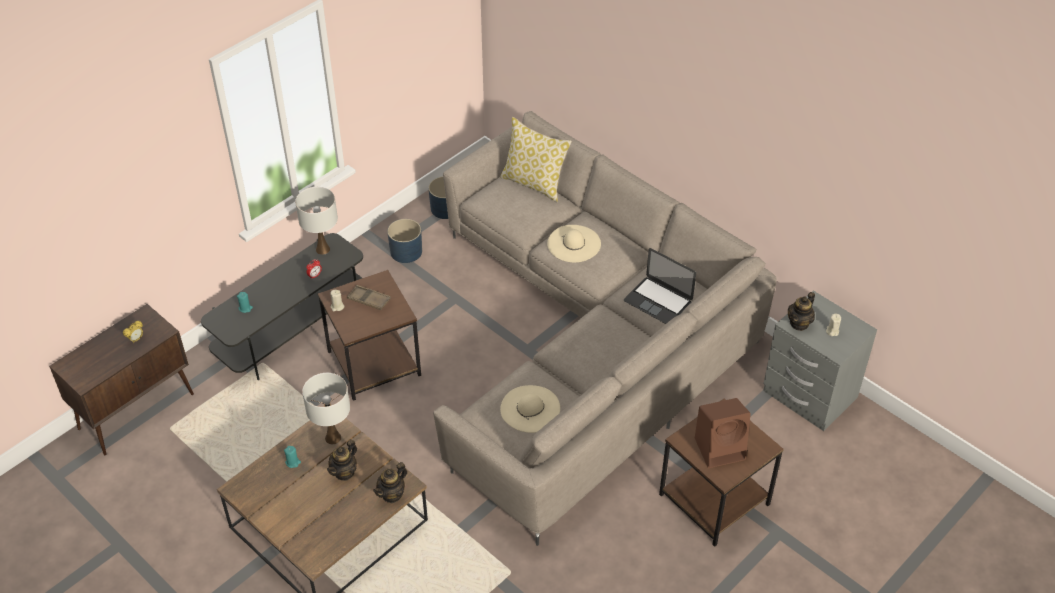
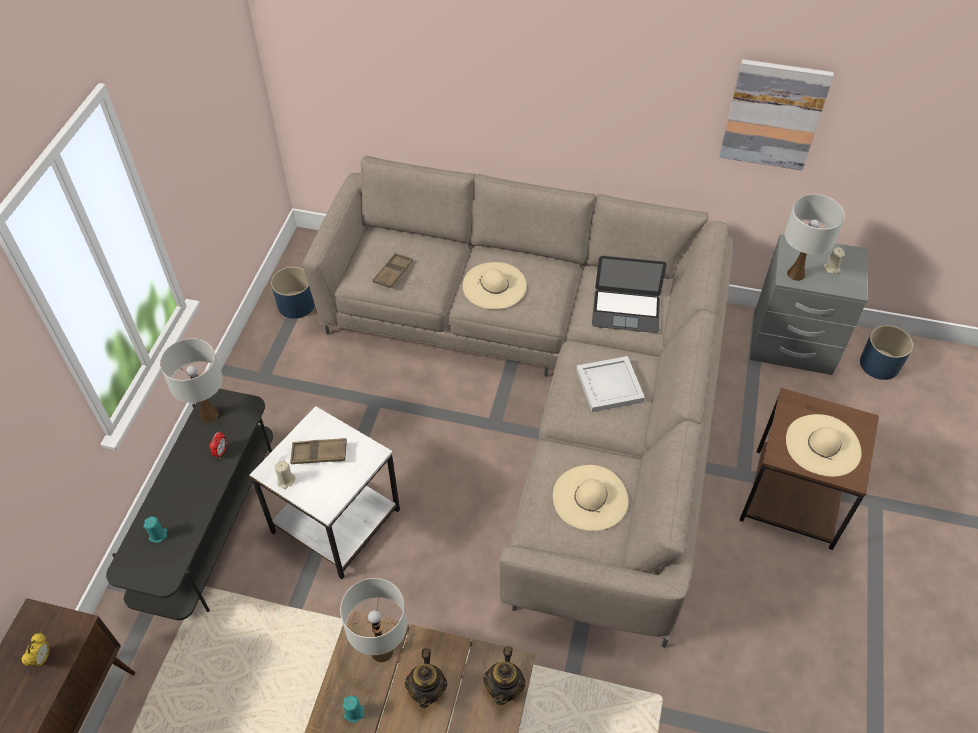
camera: 30 degrees left, 5 degrees up
(374, 362) = (335, 519): brown side table -> white side table
(406, 252) = (284, 372): blue planter -> blue planter (879, 364)
(507, 206) = (393, 273): none -> brown tray
(534, 183) = (404, 237): pillow -> none
(603, 346) = (610, 386): none -> white tray
(721, 448) = (823, 445): brown speaker -> beige hat
(799, 323) = (796, 274): teapot -> white table lamp
(808, 184) = (773, 114): none -> picture

